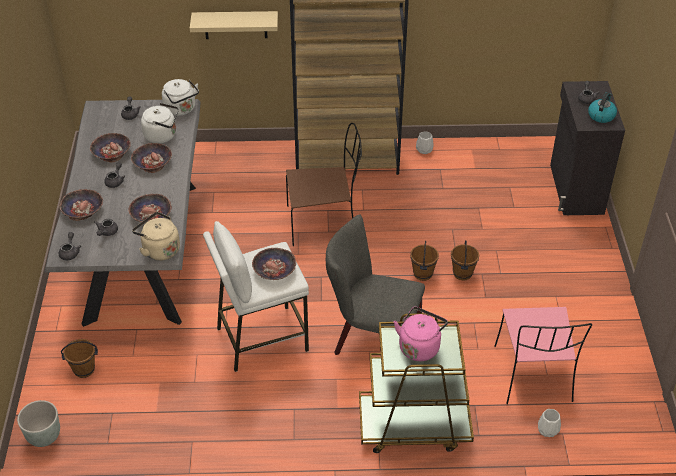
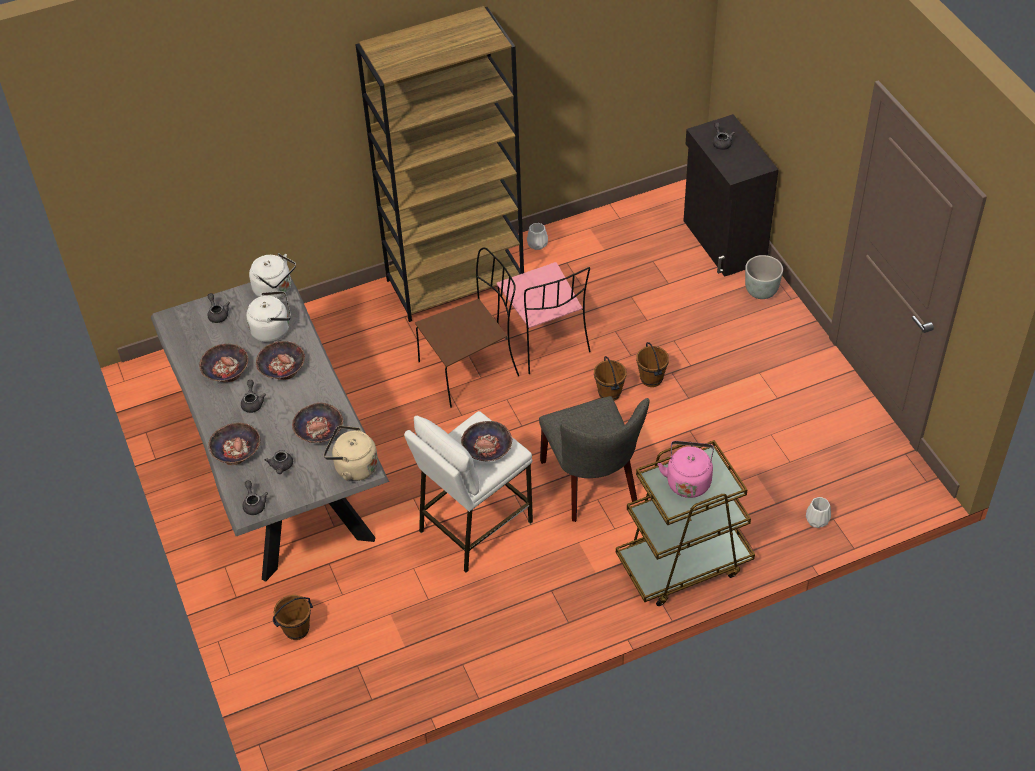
camera: 20 degrees left, 5 degrees up
(44, 436) = (297, 717): grey planter -> grey planter (761, 291)
(235, 25) = (302, 169): beige shelf -> none
(371, 339) = (593, 485): grey chair -> grey chair turned 105 degrees counterclockwise
(533, 375) = (777, 467): pink chair -> pink chair (544, 339)
(601, 115) = (746, 159): kettle -> none

